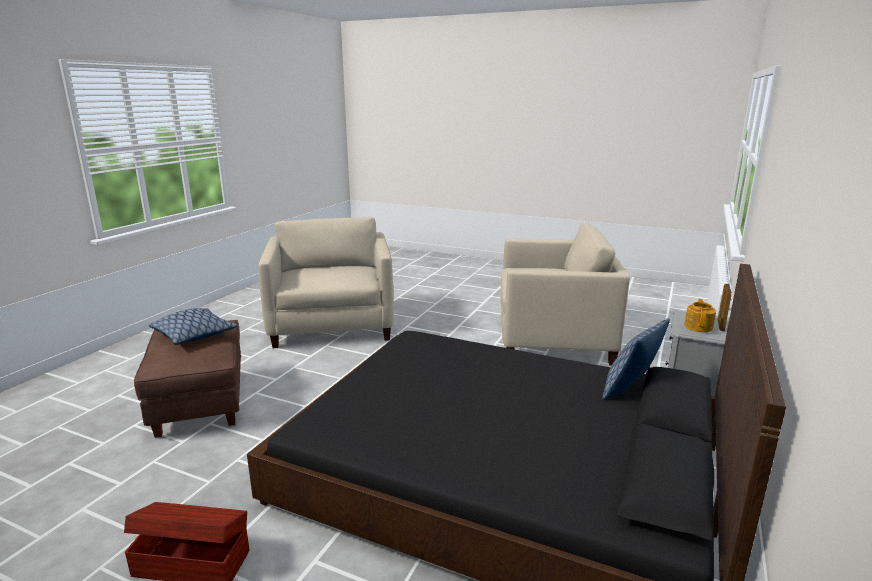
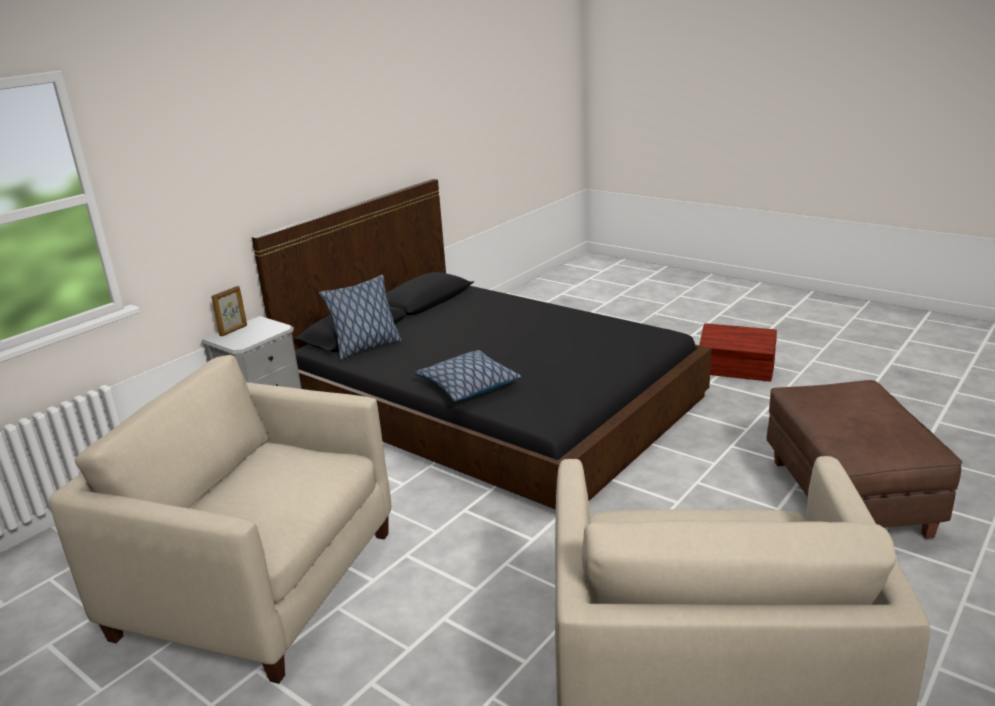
camera: 165 degrees left, 5 degrees up
(194, 335) = (864, 425): pillow -> pillow (468, 386)
(698, 327) = (258, 330): teapot -> none

